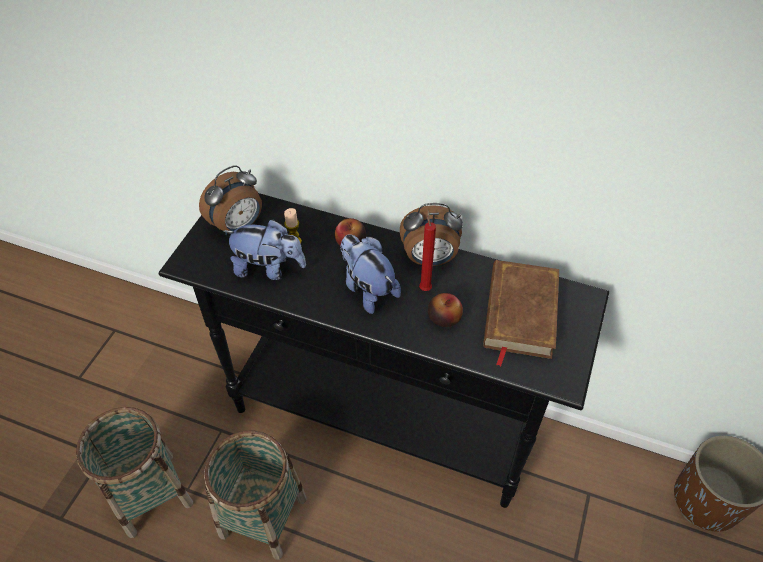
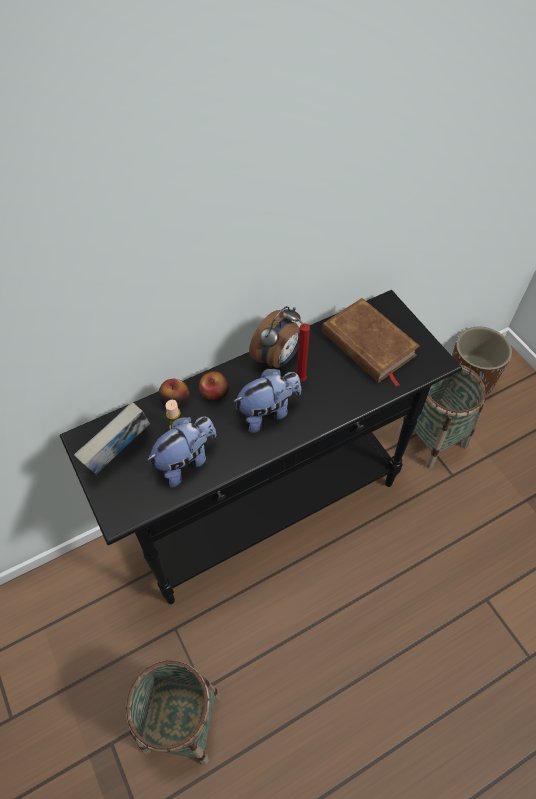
camera: 50 degrees left, 5 degrees up
(238, 226) = (120, 454): alarm clock -> book
(263, 517) = (273, 645): basket -> basket (433, 438)
(367, 289) = (268, 412): plush toy -> plush toy turned 150 degrees clockwise
(444, 318) = (334, 386): apple -> apple (175, 400)

